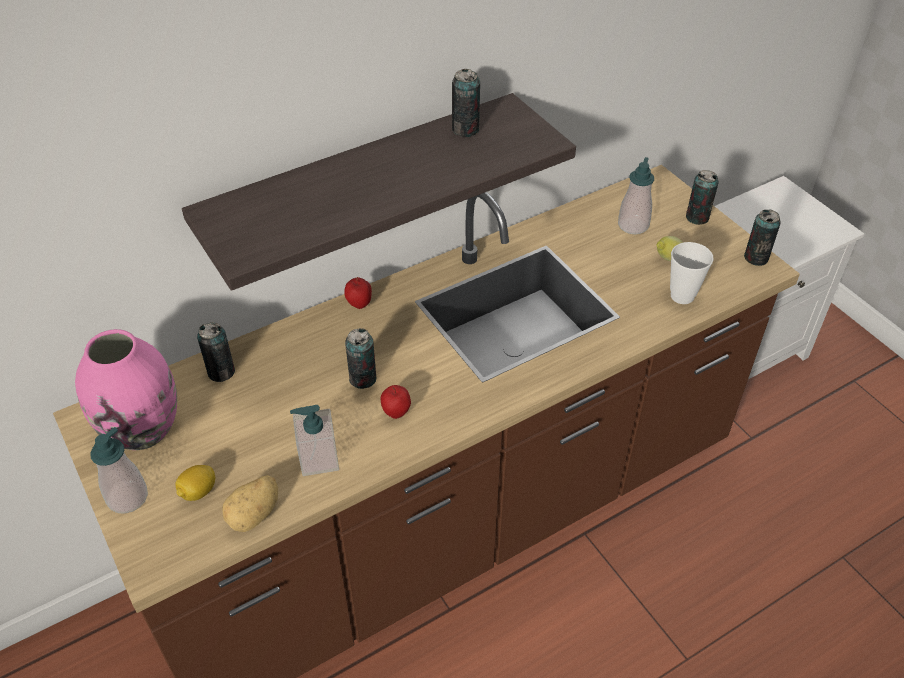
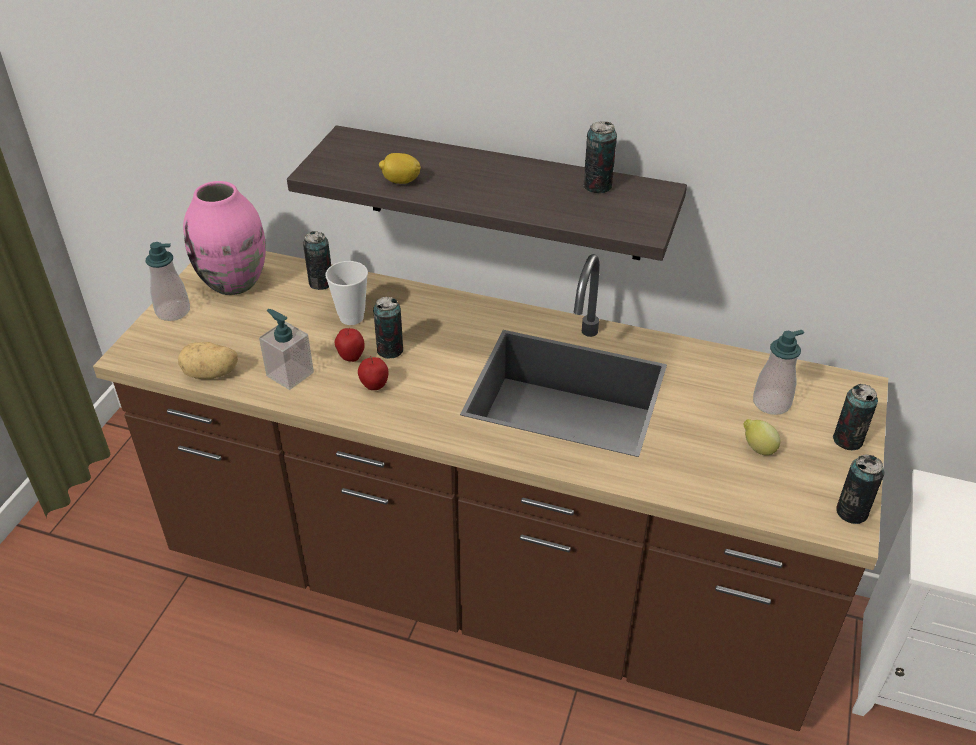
camera: 50 degrees right, 5 degrees down
(198, 492) = (206, 337): lemon -> lemon (401, 181)
(359, 305) = (463, 305): apple -> apple (351, 357)
(682, 296) = (721, 484): cup -> cup (351, 317)

